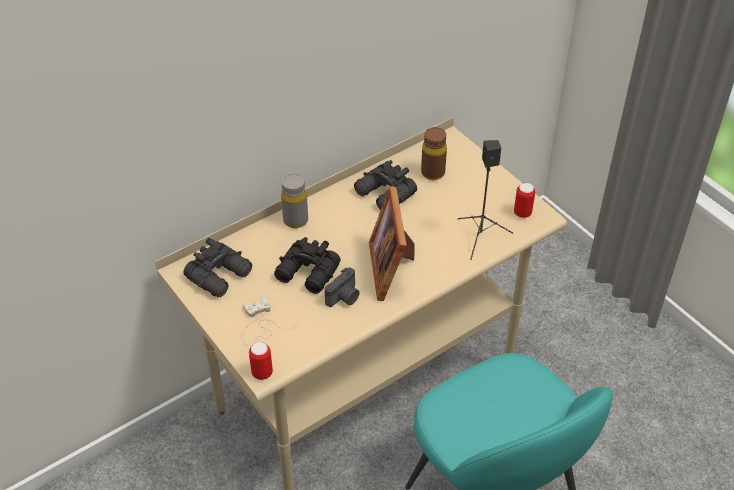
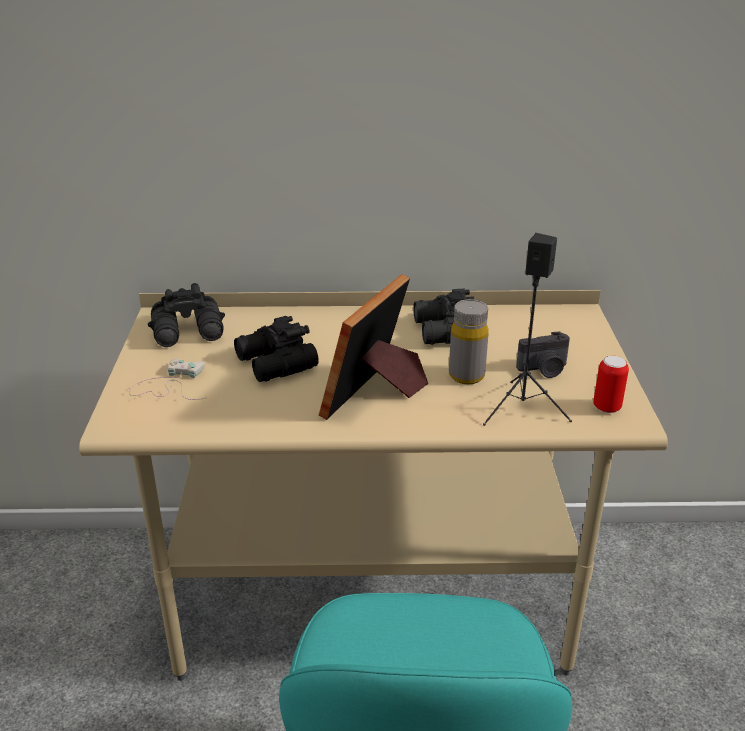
camera: 35 degrees right, 15 degrees down
(262, 373) = (112, 426): can -> none
(295, 220) = (321, 318): grey bottle -> grey bottle (466, 376)
(344, 297) = (286, 399): camera -> camera (544, 370)
(433, 173) = (525, 333): brown bottle -> none

